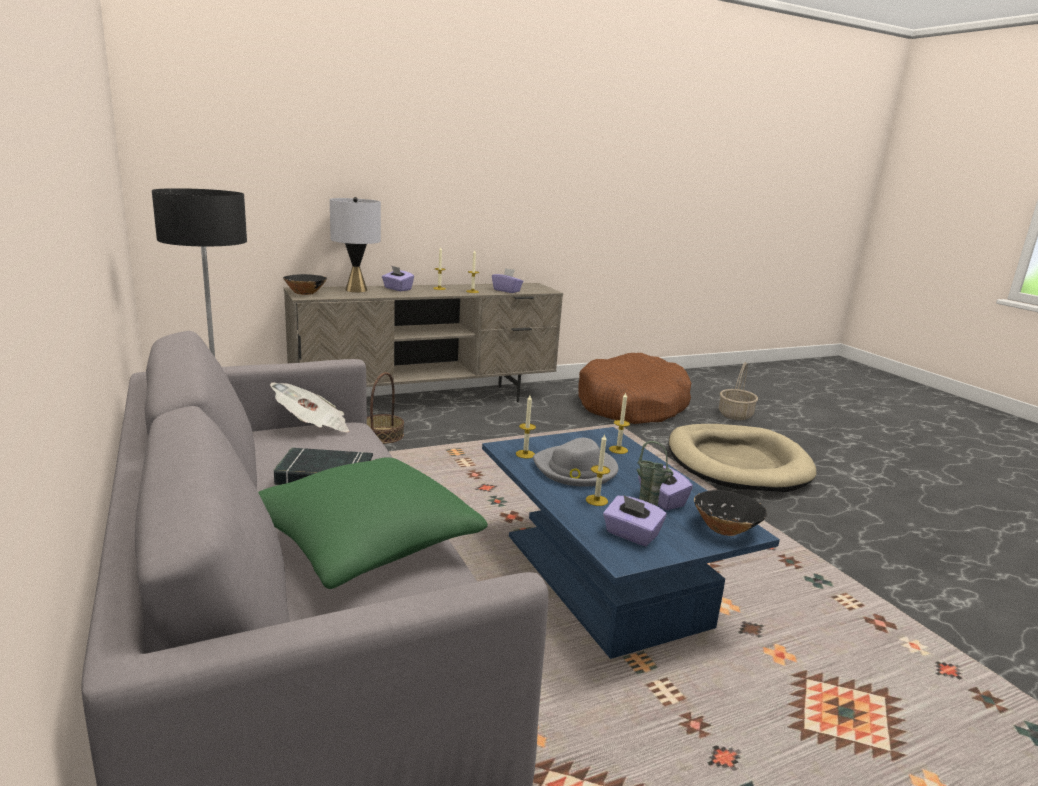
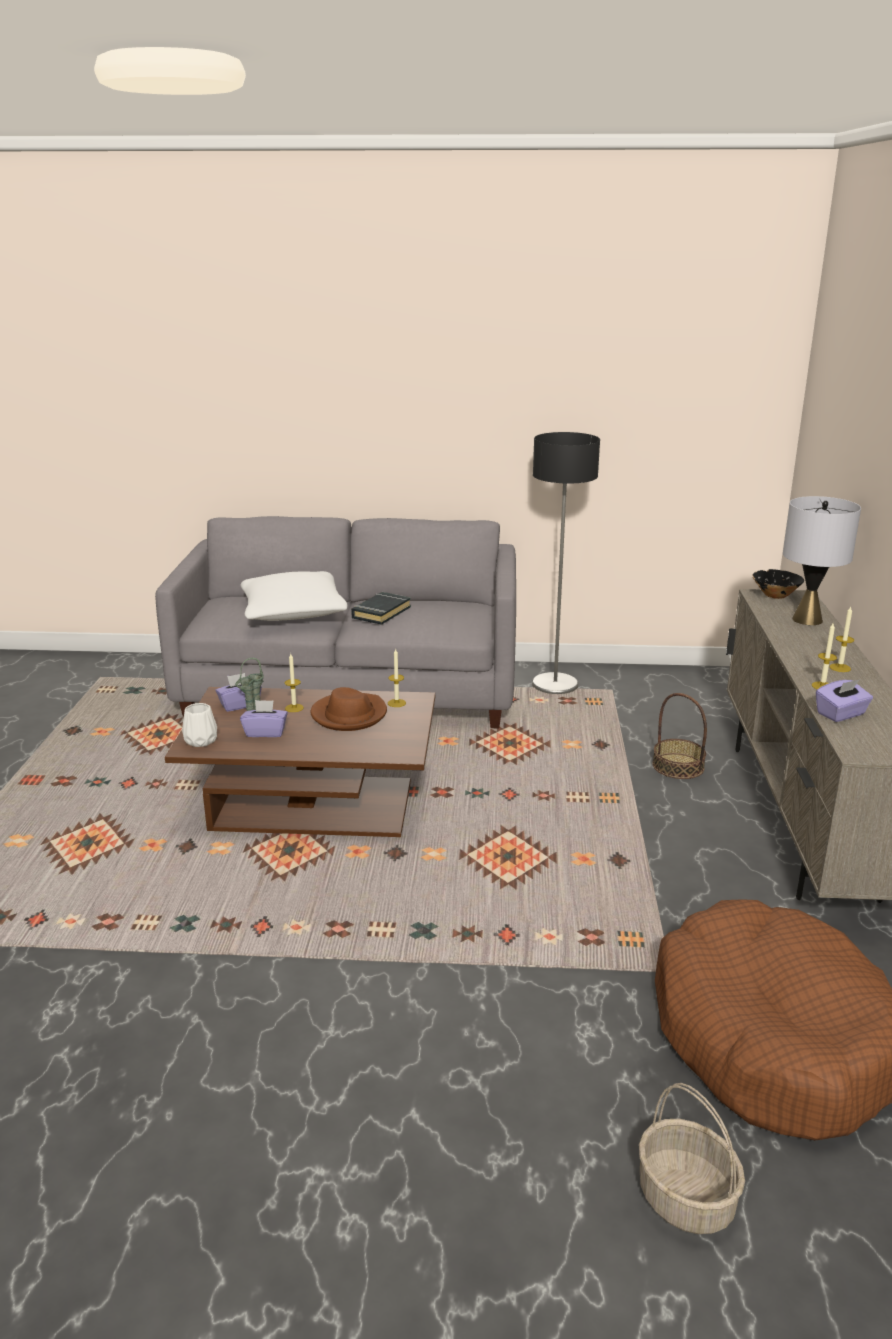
camera: 120 degrees right, 5 degrees up
(313, 426) = (470, 618): newspaper -> none
(366, 542) = (293, 613): green pillow -> white pillow
(397, 289) = (824, 642): purple tissue box -> none
(575, 469) = (349, 715): grey hat -> brown hat
(602, 579) = (313, 806): blue coffee table -> brown coffee table
(618, 450) = (367, 746): candle -> none
(725, 529) = (201, 740): black bowl -> white vase
(736, 463) = (461, 1037): beige dog bed -> none

